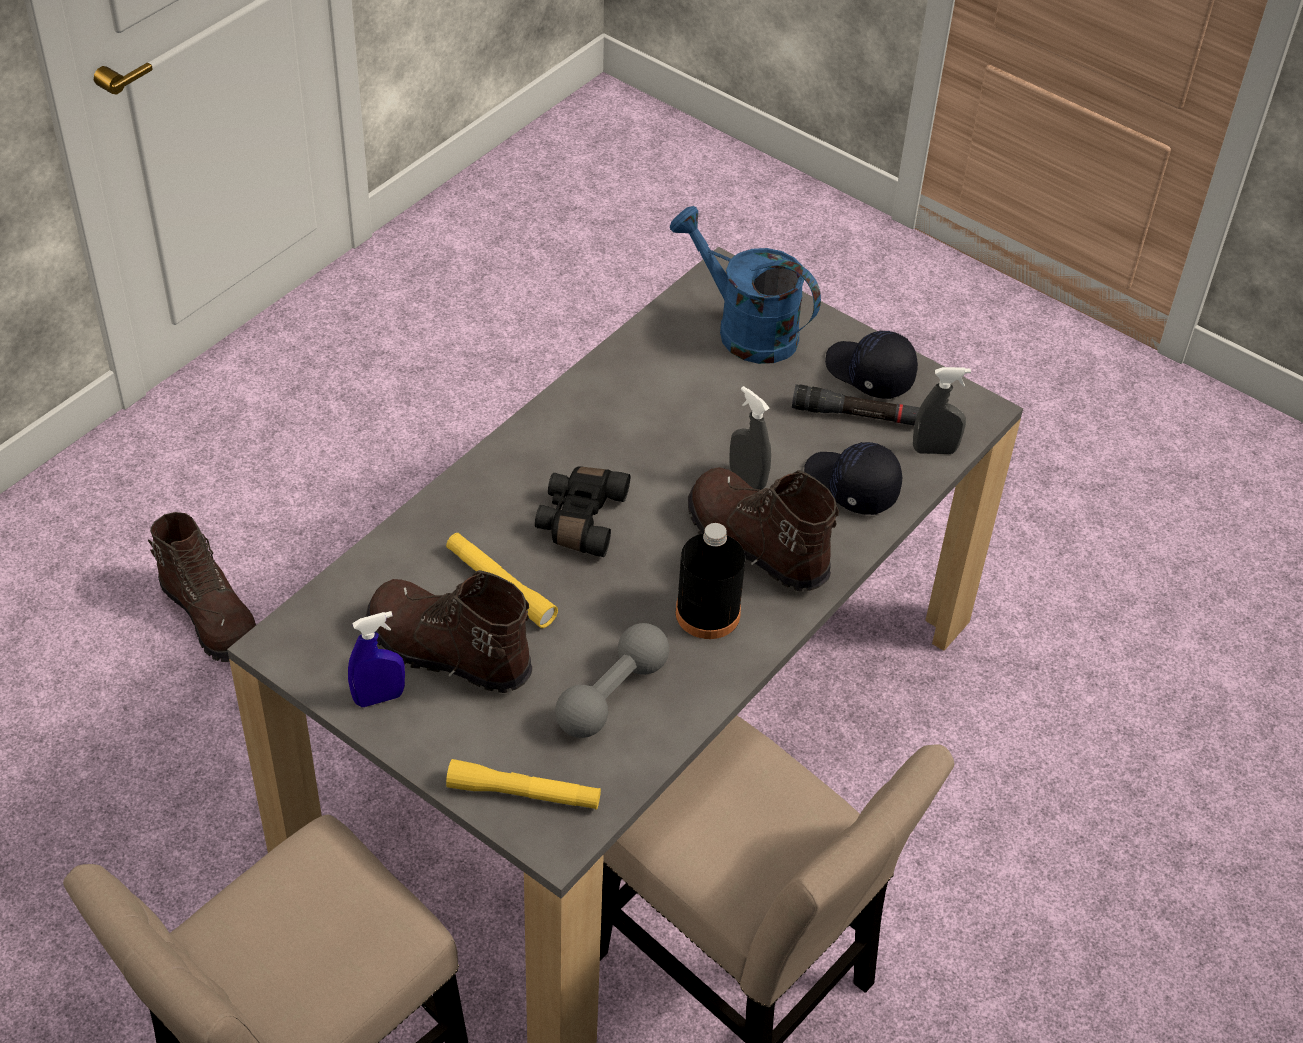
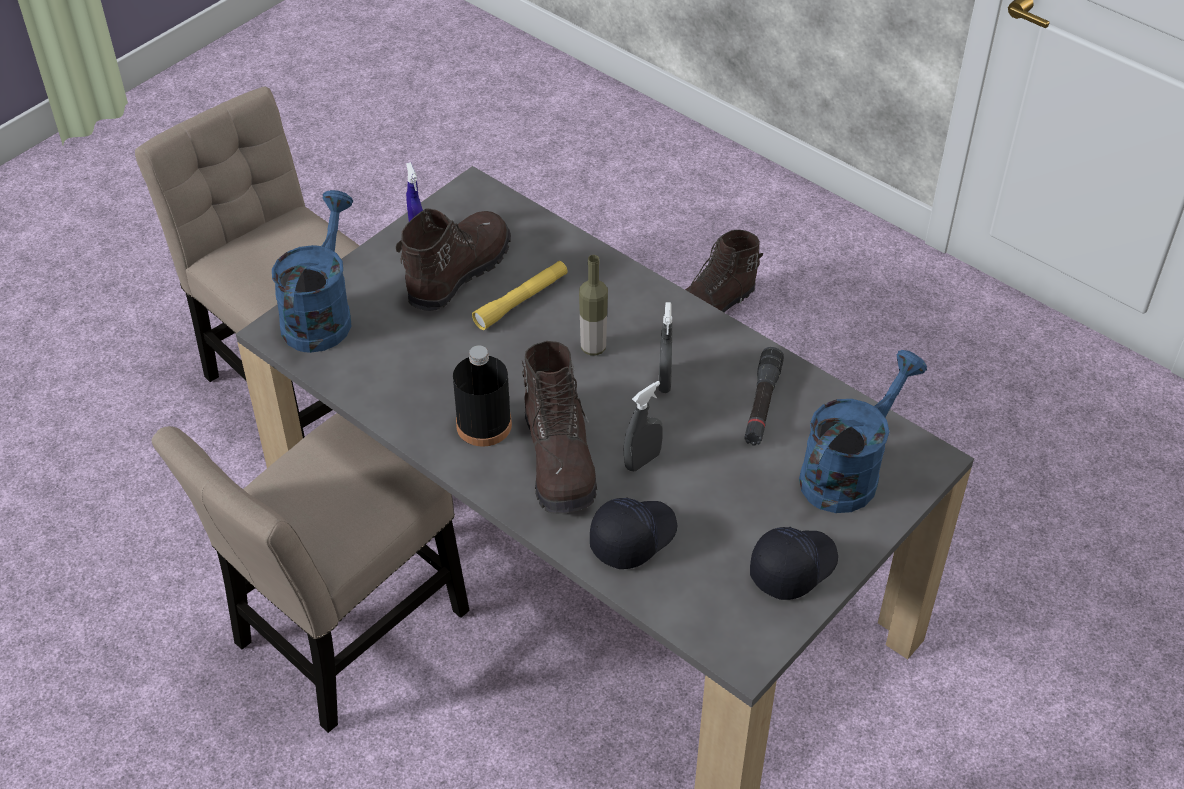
camera: 95 degrees right, 0 degrees up
(524, 794) = (320, 314): yellow flashlight -> blue watering can
(579, 519) = (593, 348): black binoculars -> bottle
(612, 695) = (405, 364): grey dumbbell -> none
(755, 545) = (560, 461): brown boot -> brown boot turned 120 degrees clockwise
(855, 415) = (731, 549): black flashlight -> black flashlight (762, 404)
(934, 450) = (684, 610): grey spray bottle -> grey spray bottle (664, 380)

